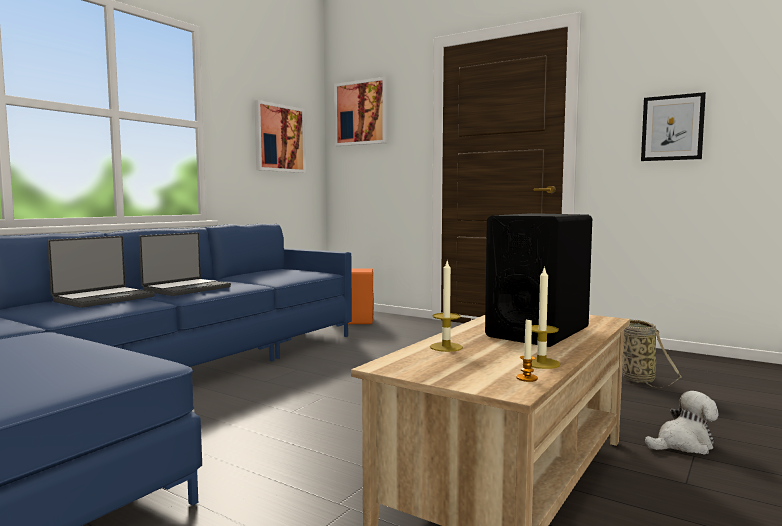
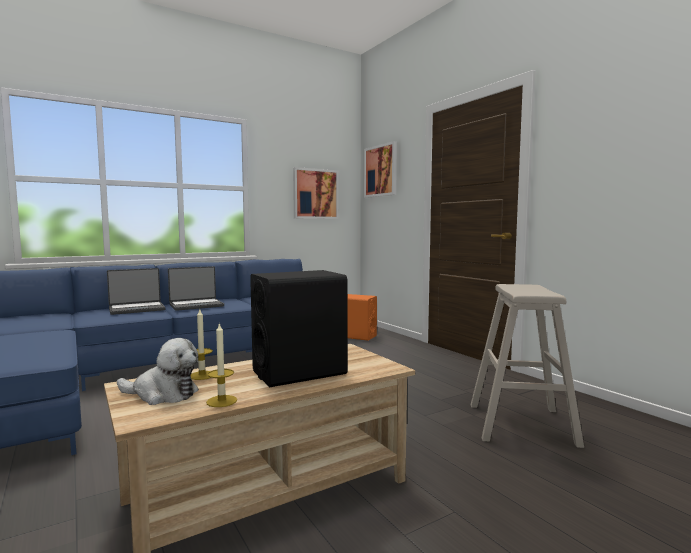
camera: 25 degrees right, 0 degrees up
(527, 378) = (175, 412): candle -> none
(636, 378) = (520, 424): basket -> beige stool
(672, 128) = (612, 176): picture -> none
(683, 444) = (462, 498): plush toy -> plush toy (163, 394)

